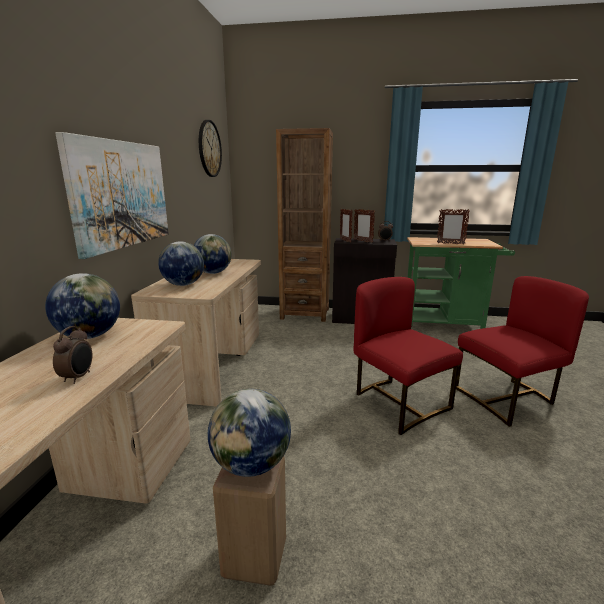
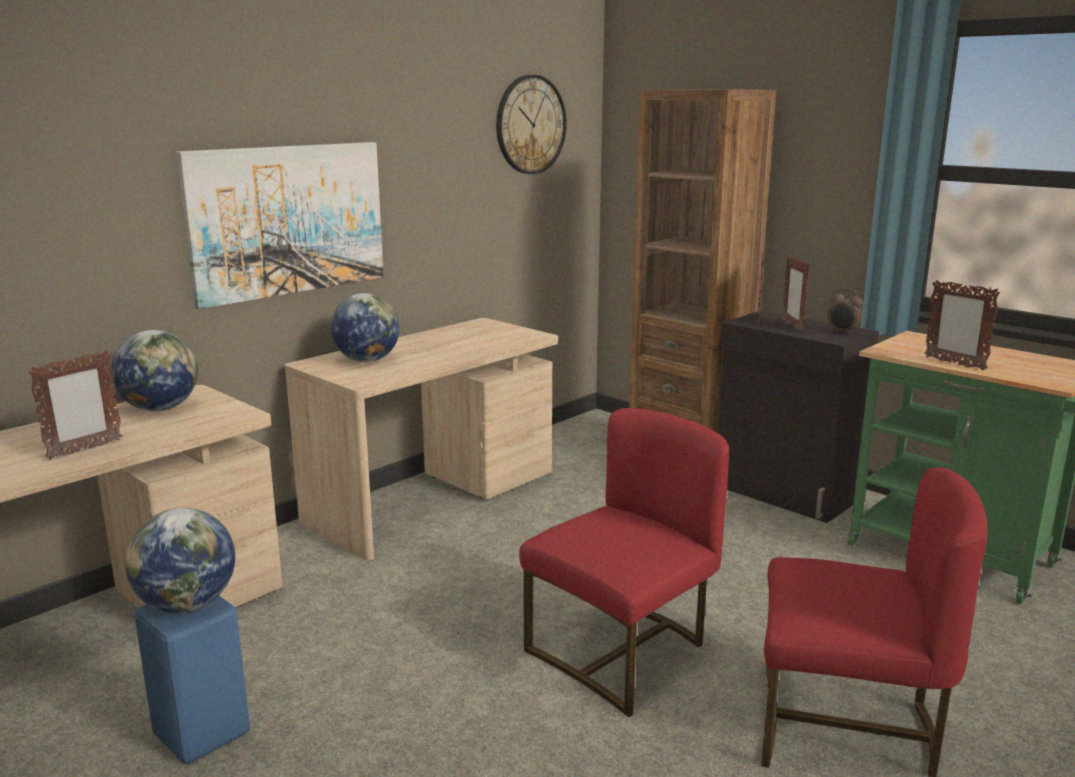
camera: 35 degrees right, 0 degrees up
(78, 377) = (84, 449): alarm clock -> picture frame
(213, 273) = (440, 348): globe -> none
(256, 559) = (201, 735): beige stool -> blue stool
(398, 403) = (623, 653): red chair -> red chair turned 45 degrees clockwise

